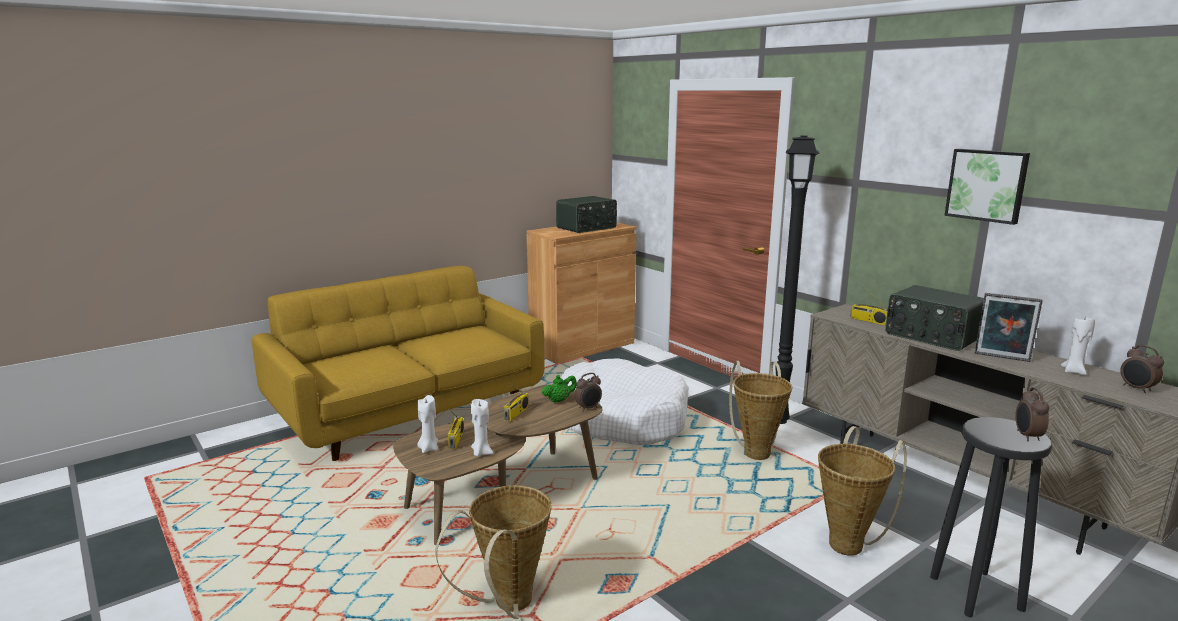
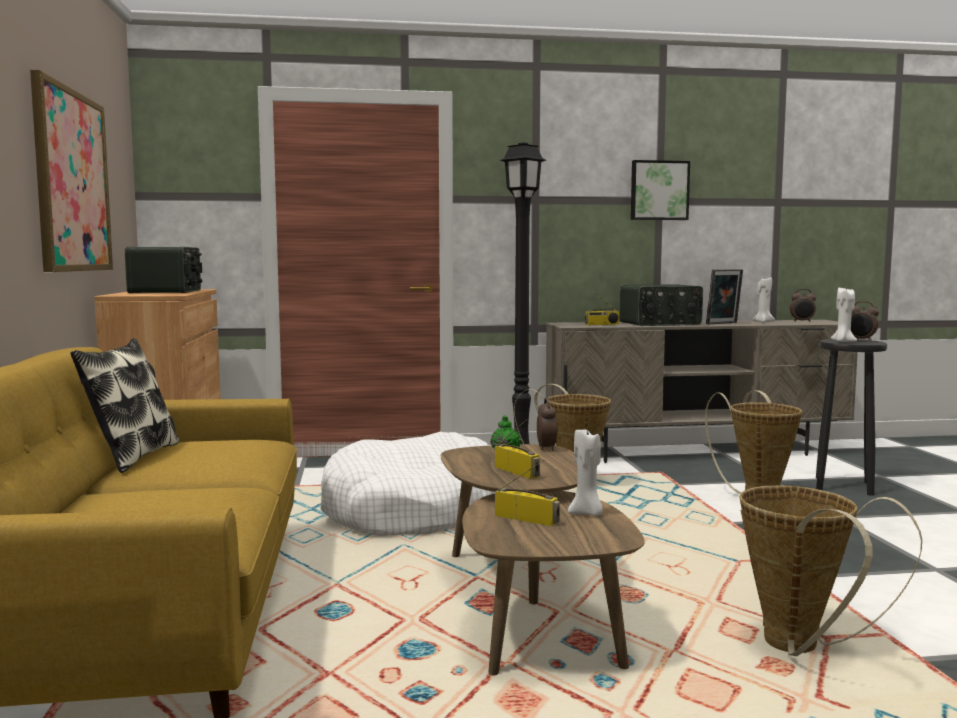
camera: 60 degrees left, 10 degrees down
(428, 449) = (538, 536): white candle -> white candle (843, 341)
(444, 331) = (132, 457): none -> pillow
(507, 166) = (72, 181): none -> picture

